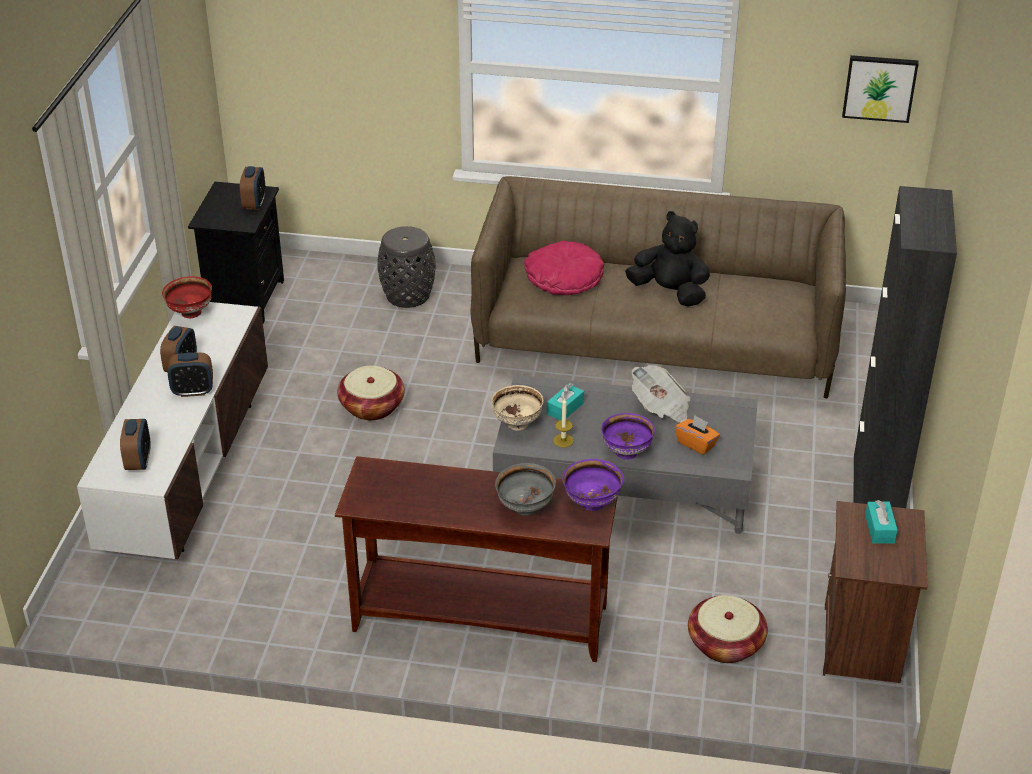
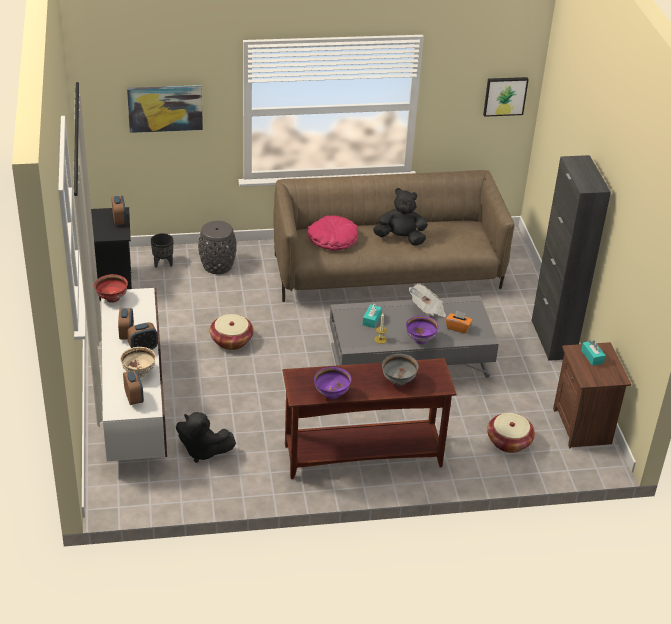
camera: 20 degrees left, 0 degrees up
(246, 562) = (203, 451): none -> black plush toy
(332, 280) = (163, 263): none -> black planter
(343, 45) = (165, 108): none -> picture
(517, 423) = (347, 334): beige bowl -> beige bowl (138, 373)
(592, 503) = (435, 371): purple bowl -> purple bowl (332, 394)

